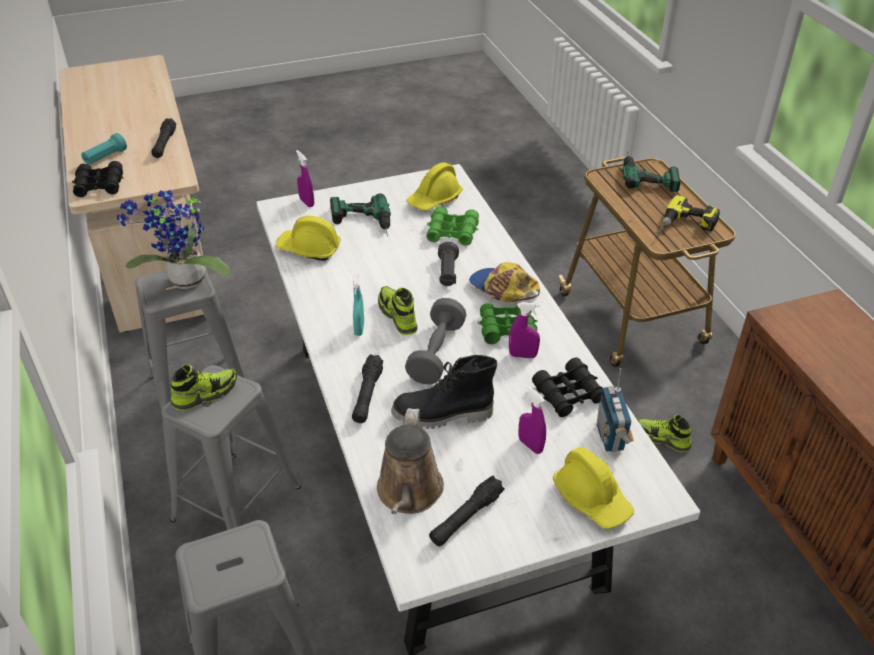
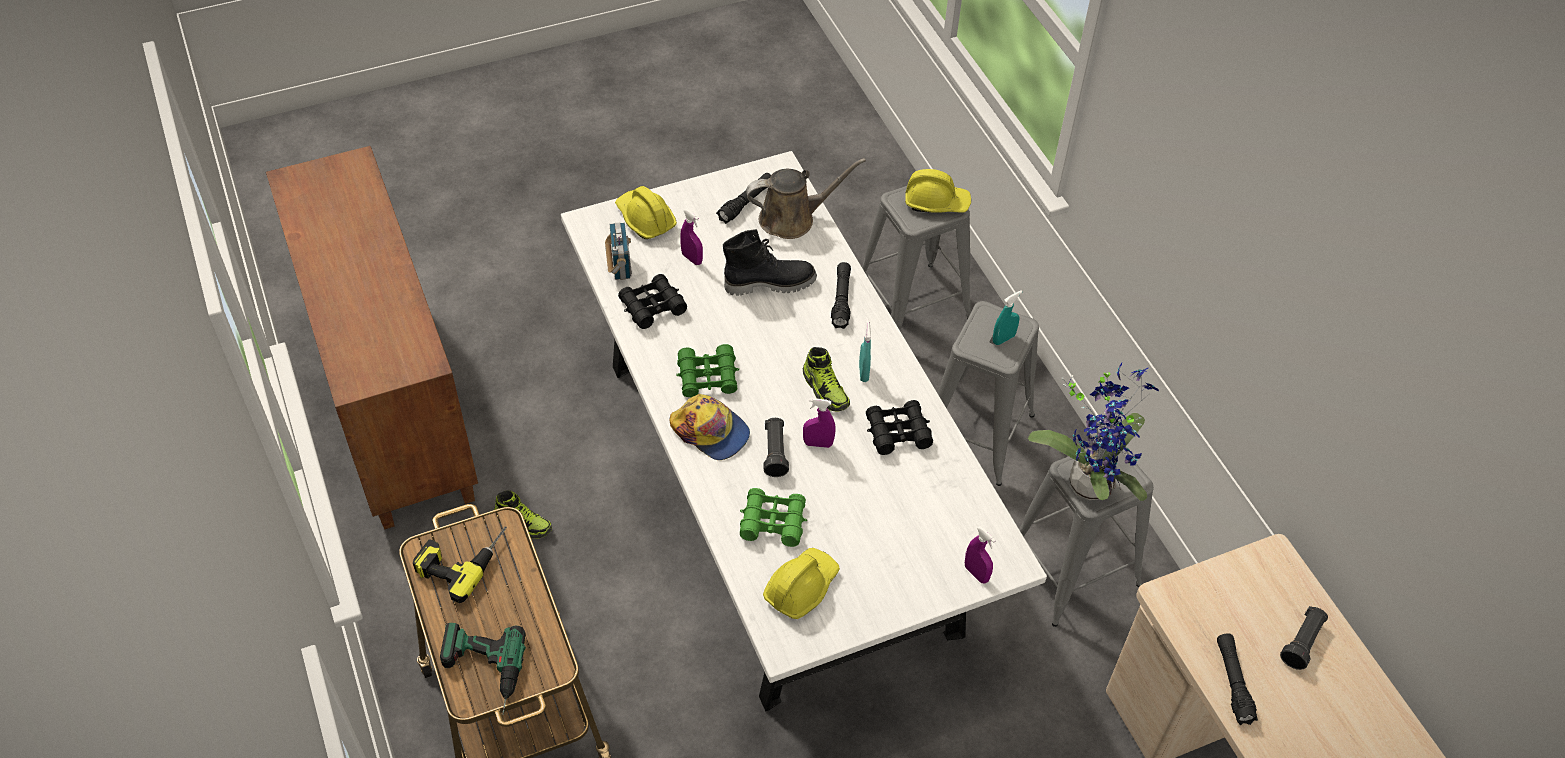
camera: 175 degrees right, 10 degrees up
(100, 185) = (1269, 577): black binoculars -> black binoculars (897, 432)
(105, 158) = (1302, 643): turquoise flashlight -> black flashlight
(205, 394) = (1003, 339): shoe -> turquoise spray bottle
(309, 249) = (948, 486): yellow hard hat -> yellow hard hat (936, 202)
(362, 223) = (892, 534): power drill -> none
(409, 493) = (792, 218): brown watering can -> brown watering can turned 75 degrees clockwise
(436, 353) = (780, 346): grey dumbbell -> none
(522, 355) = (693, 346): purple spray bottle -> purple spray bottle (818, 444)

